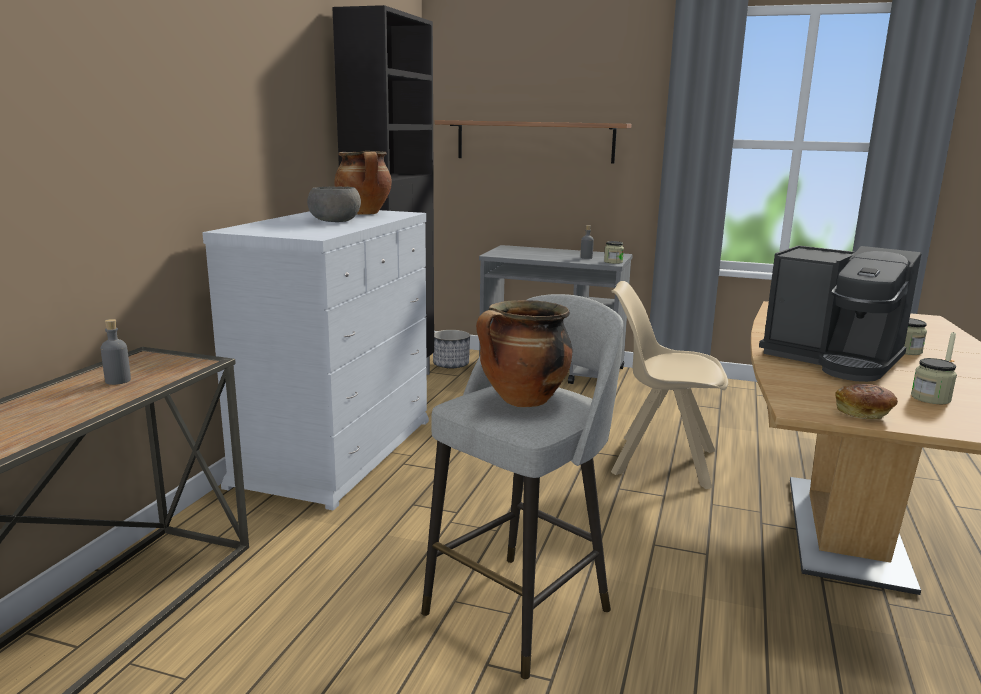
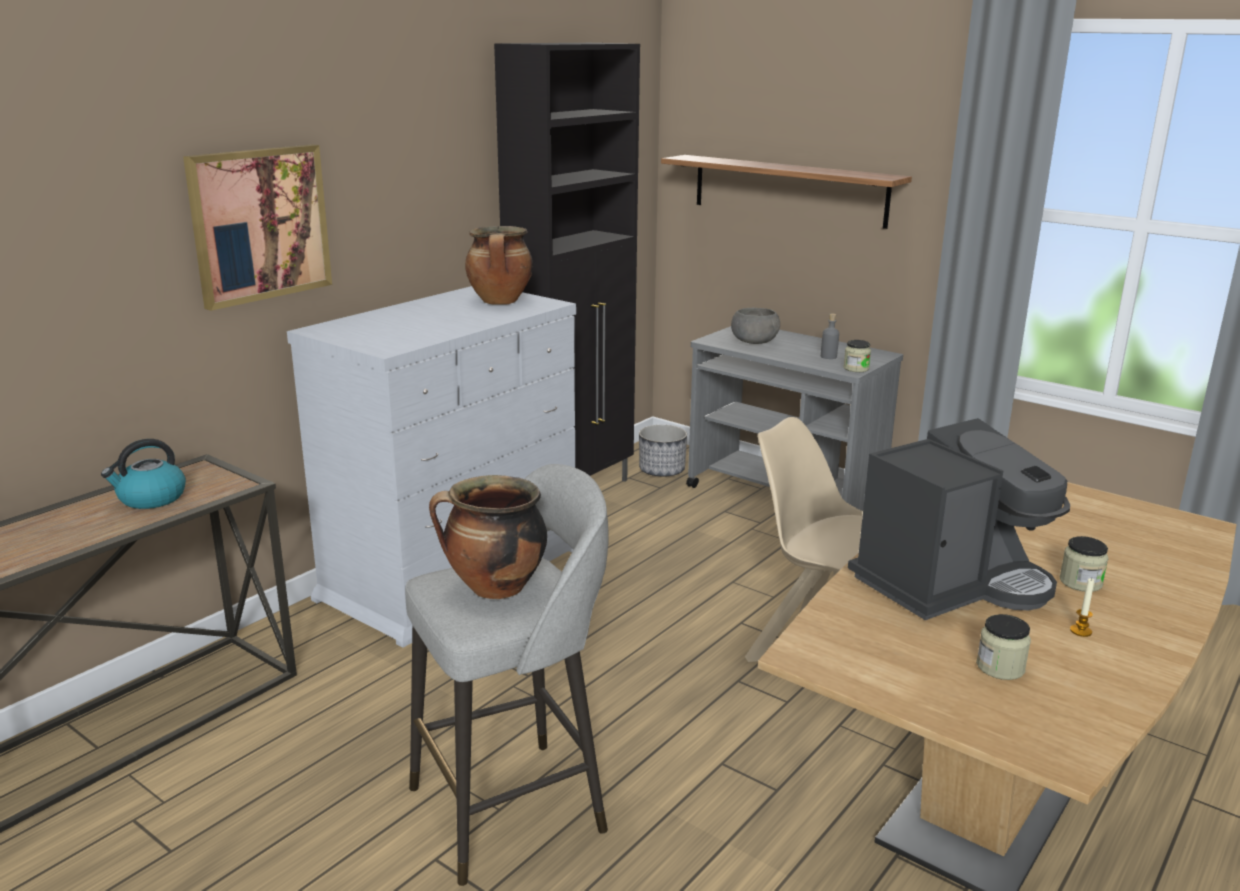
camera: 20 degrees right, 5 degrees up
(118, 380) = (151, 498): grey bottle -> kettle
(177, 130) = (259, 224): none -> picture
(335, 221) = (446, 317): grey bowl -> grey bowl (754, 341)
(833, 360) = (951, 582): coffee machine -> coffee machine turned 90 degrees counterclockwise
(864, 414) = (874, 675): bread -> none

